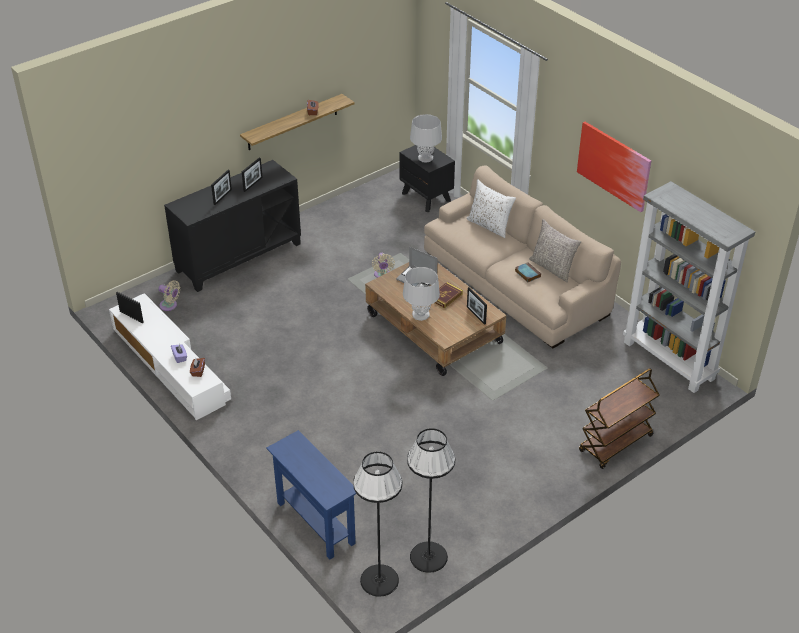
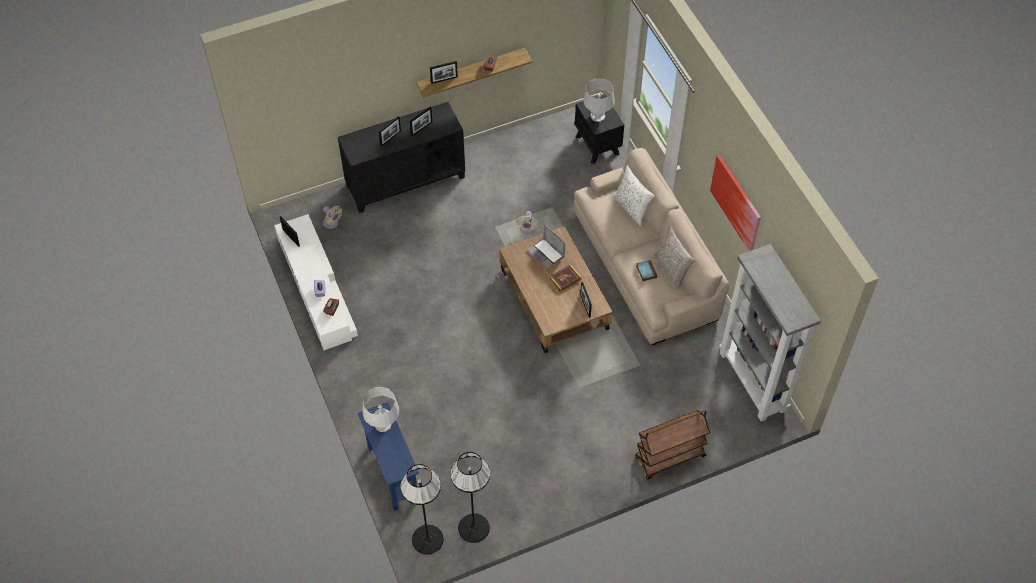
camera: 15 degrees right, 15 degrees up
(269, 128) = (444, 80): none -> picture frame
(420, 314) = (536, 294): grey table lamp -> grey table lamp (383, 424)

